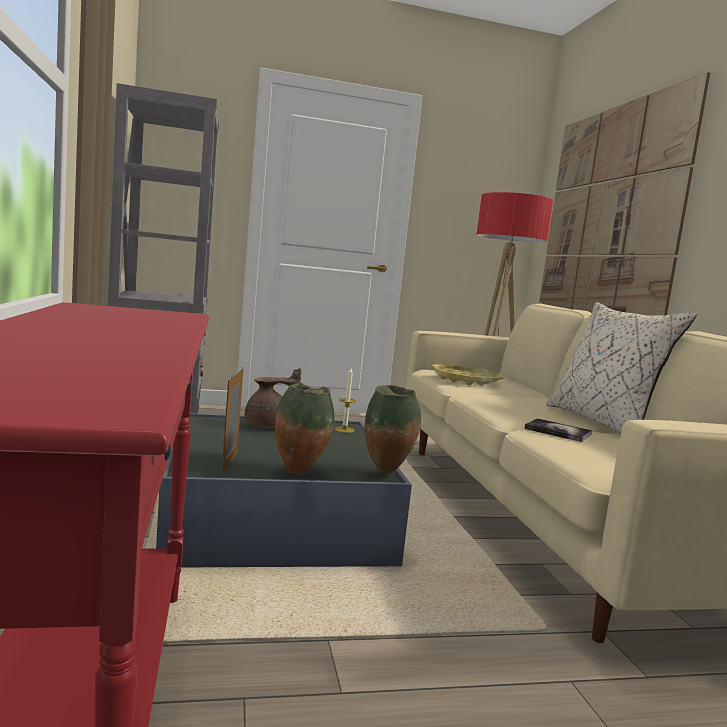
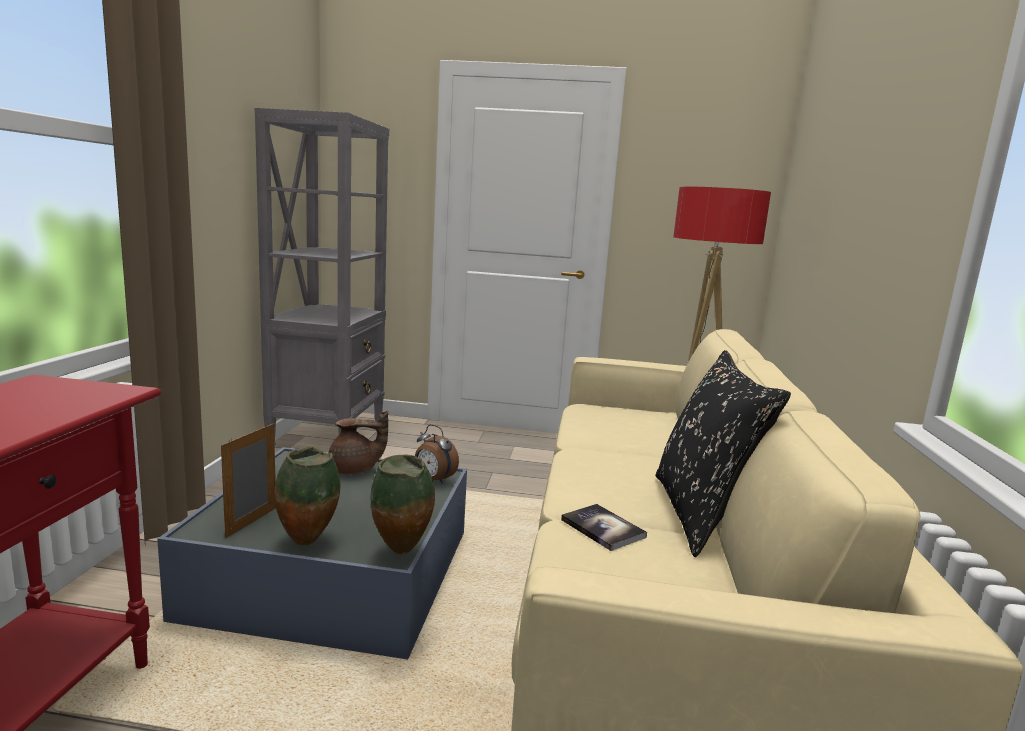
camera: 20 degrees right, 5 degrees up
(344, 430) = (433, 480): candle -> alarm clock
(465, 380) = (605, 425): yellow tray -> none
(603, 423) = (701, 514): beige pillow -> black pillow
(609, 218) = (833, 216): picture -> none

